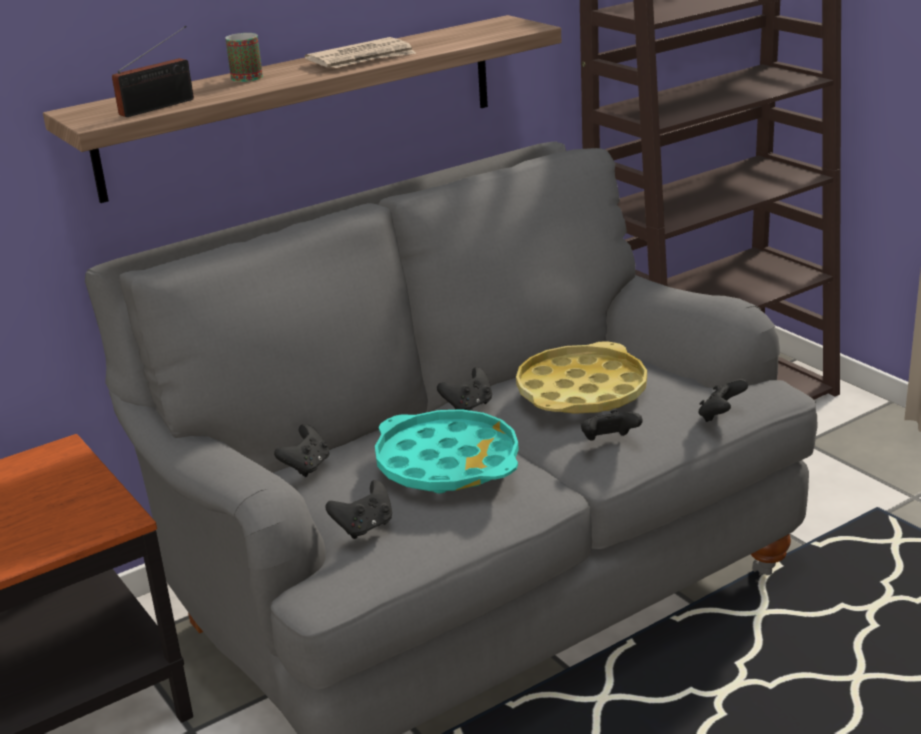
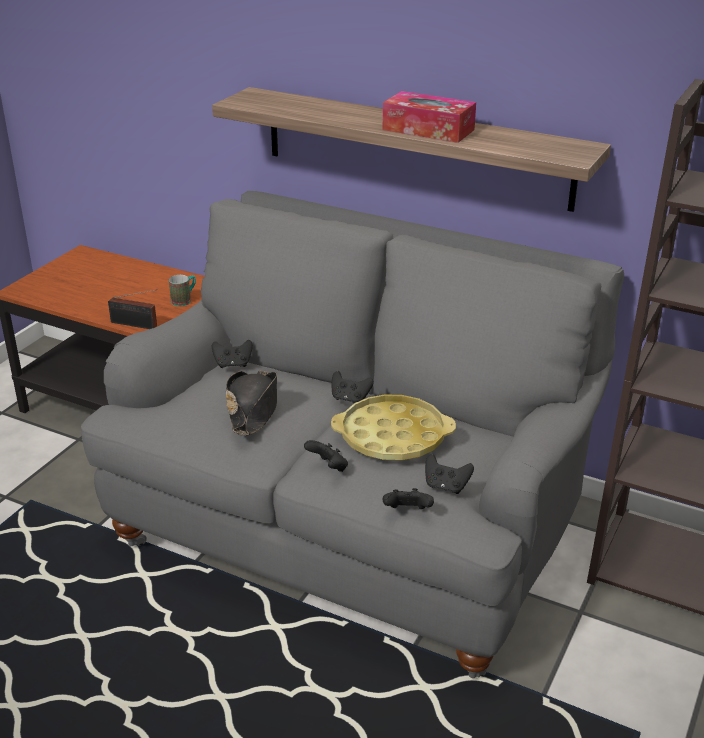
camera: 60 degrees right, 5 degrees up
(161, 106) = (275, 108): radio -> radio (136, 325)
(245, 76) = (358, 110): mug -> mug (184, 300)
(362, 59) = (428, 130): newspaper -> tissue box
(364, 527) = (169, 404): black game controller -> black game controller (446, 486)
(447, 463) = (253, 409): turquoise tray -> black hat

